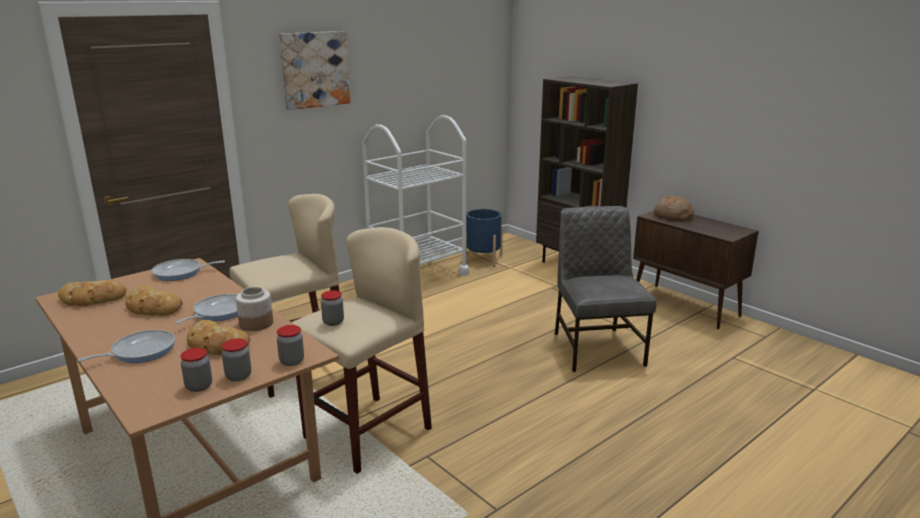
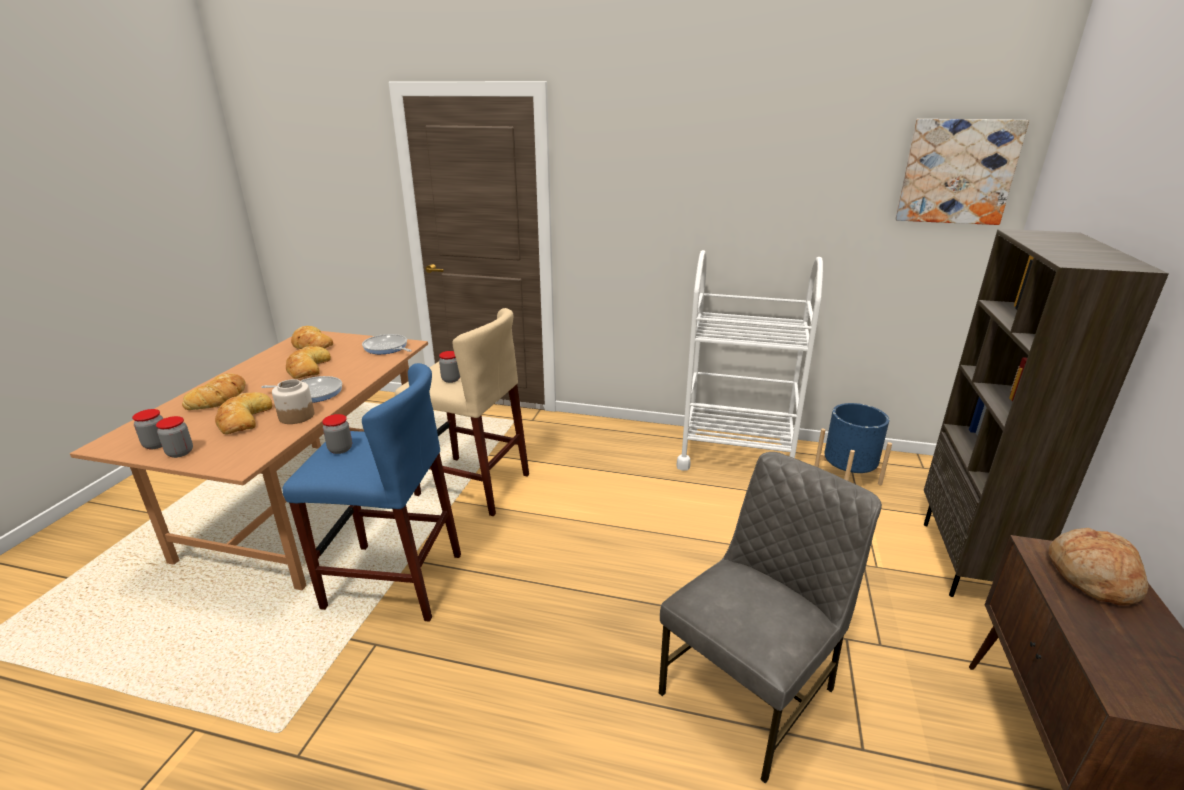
camera: 55 degrees right, 5 degrees up
(140, 351) = (220, 397): frying pan -> bread
(292, 361) = (218, 463): jar -> jar (451, 379)
(315, 69) = (654, 169): picture -> picture (957, 172)
(367, 433) = (393, 581): beige stool -> blue stool

